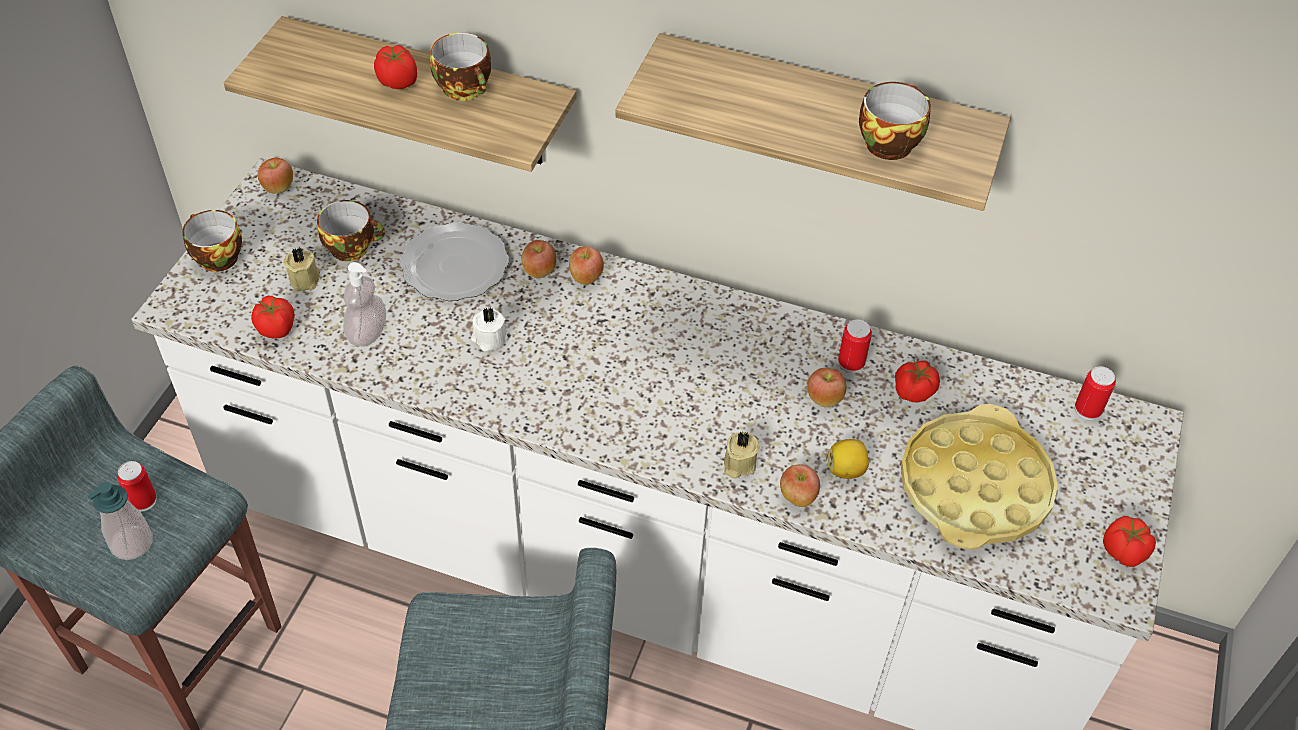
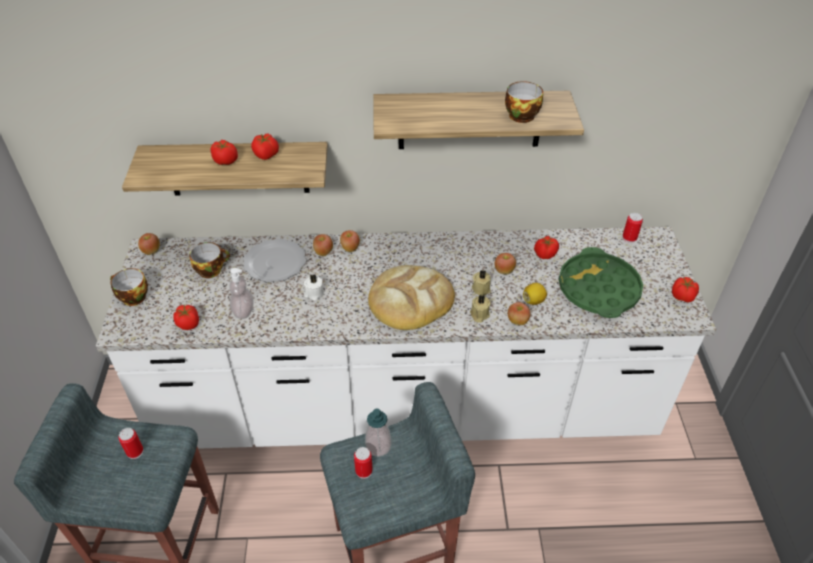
camera: 20 degrees left, 5 degrees down
(132, 543) = (139, 478): soap dispenser -> soap dispenser (378, 446)
(306, 279) = (192, 293): beige candle -> beige candle (481, 288)
(466, 89) = (266, 155): cup -> tomato
(637, 401) = (410, 300): none -> bread
(851, 363) = (507, 250): can -> can (364, 471)
(974, 486) = (598, 289): yellow tray -> green tray

